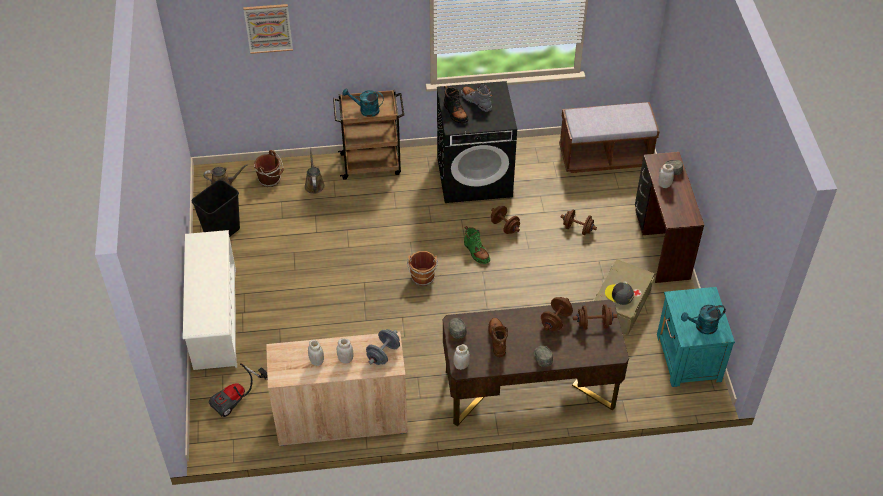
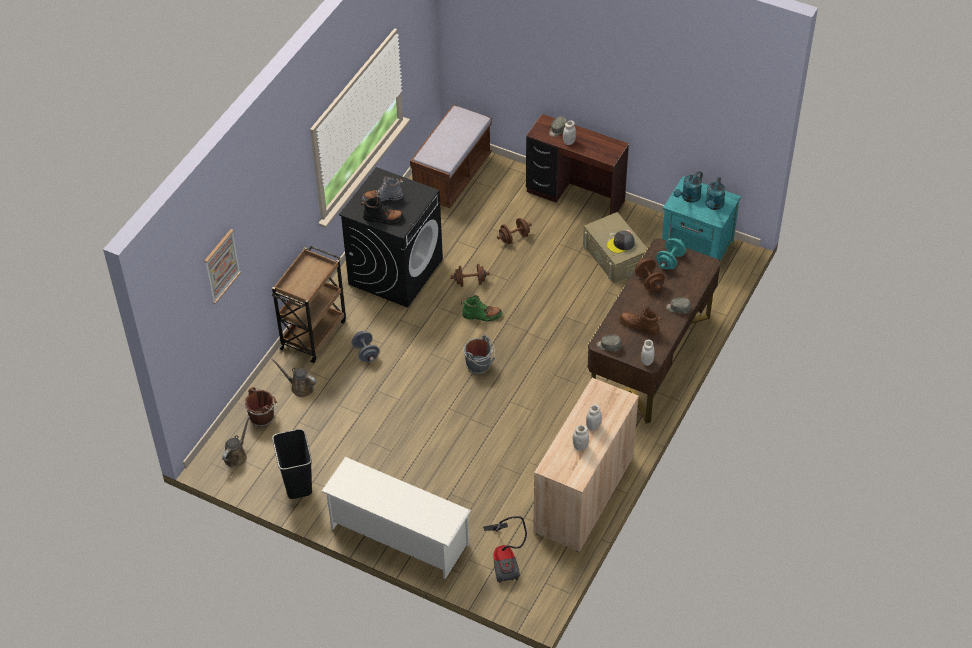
camera: 55 degrees left, 0 degrees up
(365, 110) = (307, 281): turquoise watering can -> turquoise watering can (689, 198)
(383, 354) = (607, 399): grey dumbbell -> grey dumbbell (366, 353)
(423, 278) = (479, 365): brown bucket -> grey bucket
(593, 324) = (670, 261): brown dumbbell -> turquoise dumbbell

